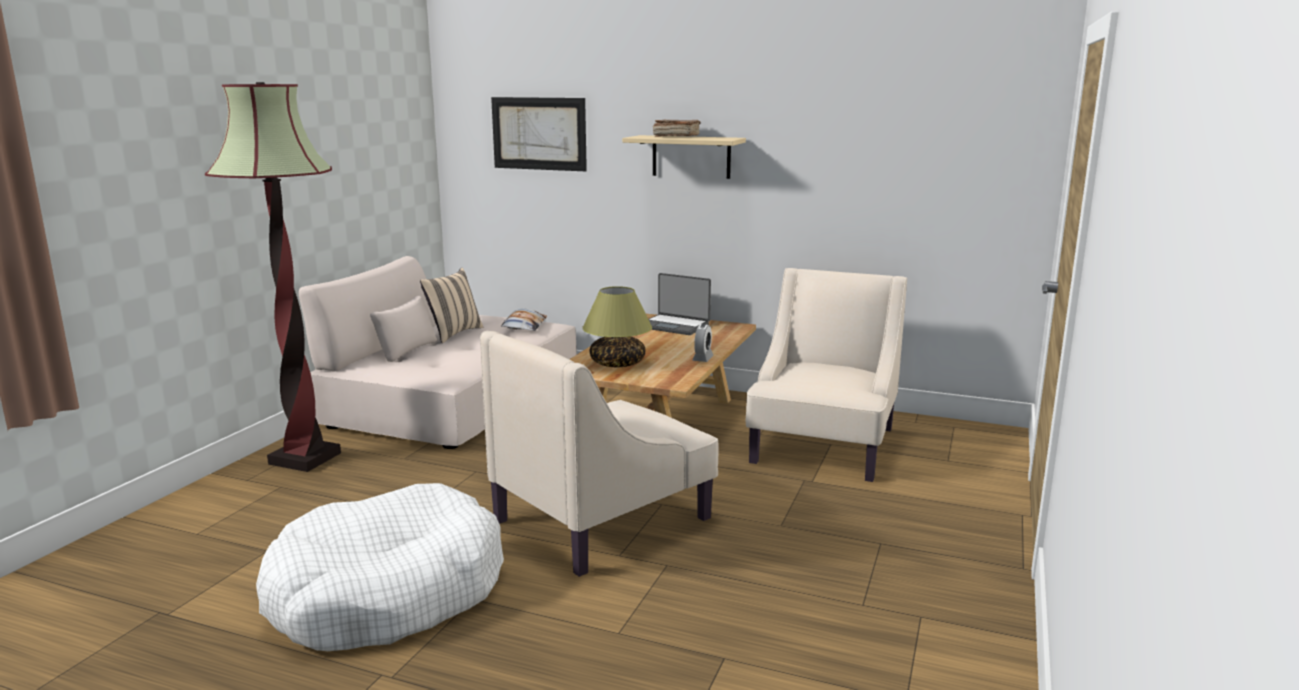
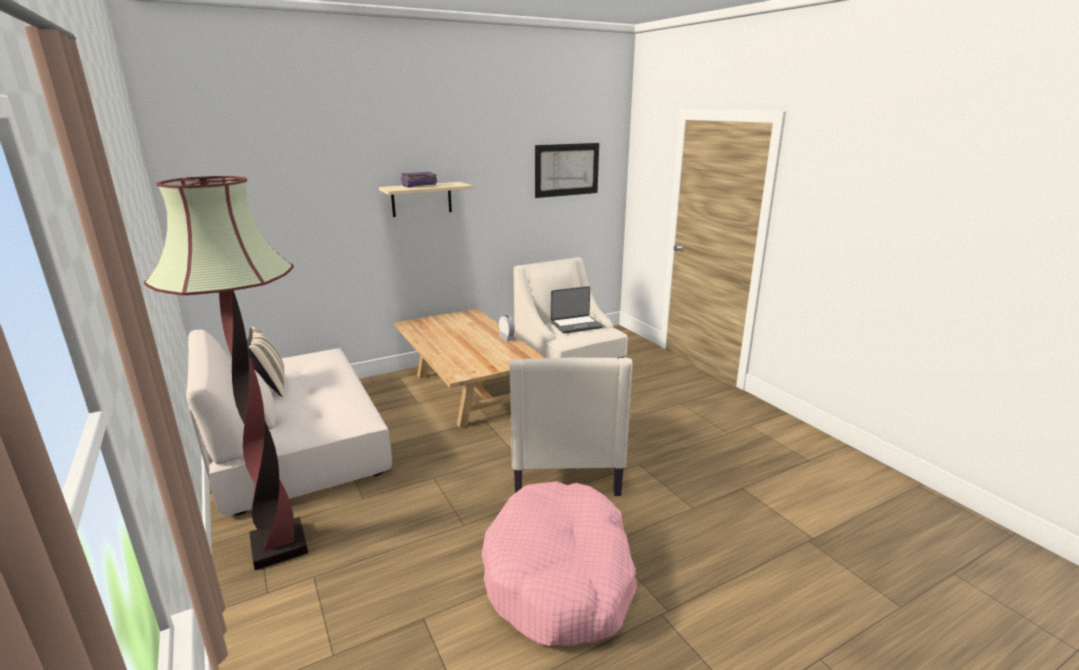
camera: 50 degrees left, 5 degrees up
(386, 593) = (560, 577): white dog bed -> pink dog bed
(524, 326) = (312, 360): pillow -> none
(539, 133) = (282, 194): picture -> picture (567, 170)
(618, 363) = (472, 359): table lamp -> none
(674, 326) = (438, 324): laptop -> laptop (576, 325)
(676, 137) = (419, 186): brown book -> purple book

